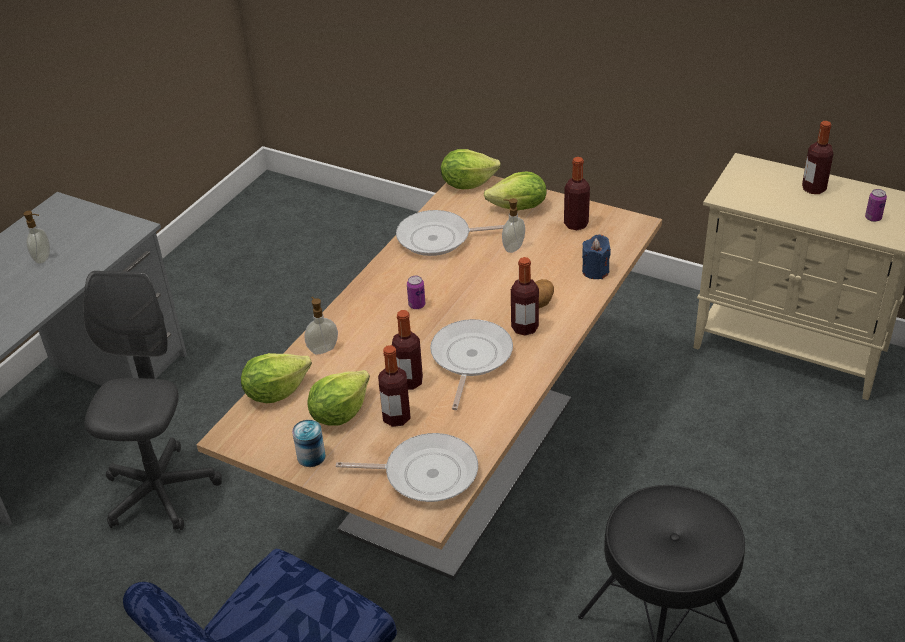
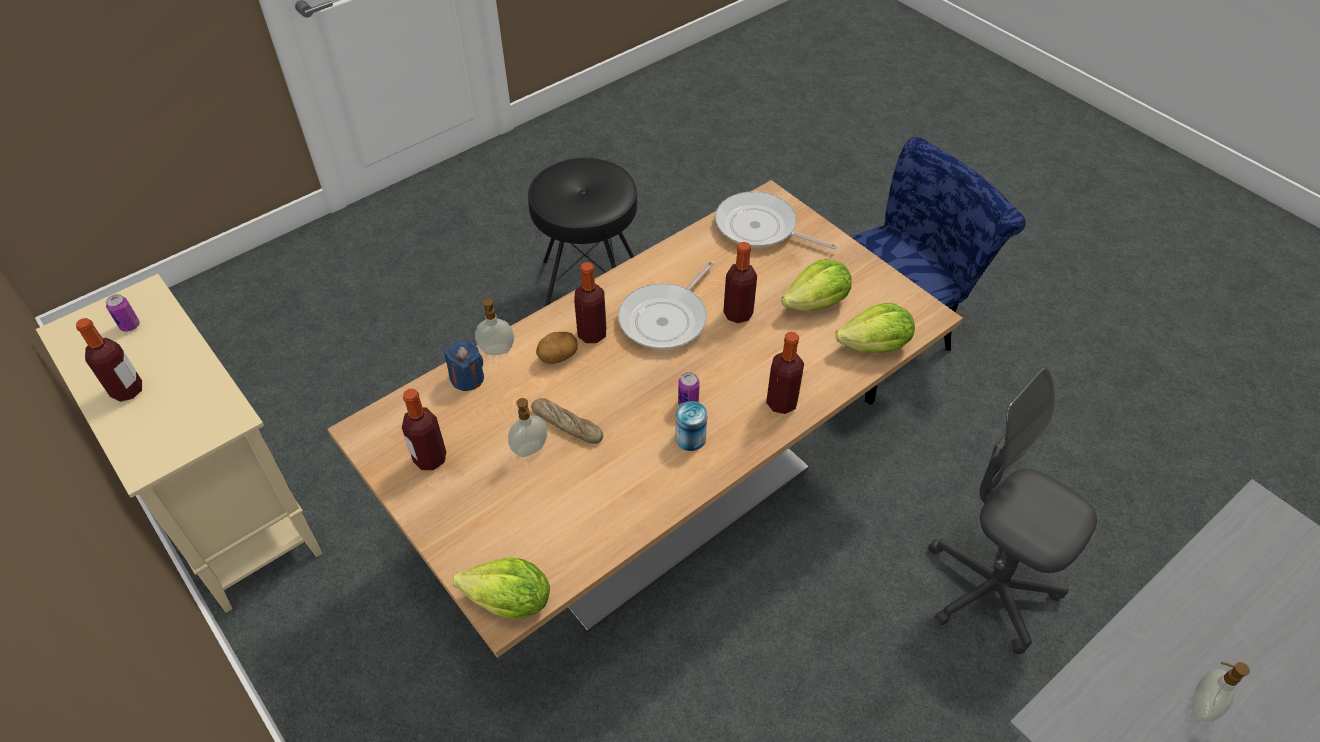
camera: 160 degrees left, 10 degrees up
(160, 492) = (989, 589): grey office chair -> grey office chair turned 105 degrees clockwise
(311, 456) = (854, 272): can -> can (690, 438)
(323, 349) = (813, 381): soap dispenser -> soap dispenser (497, 351)
(396, 418) = (765, 282): bottle -> bottle (781, 403)
(438, 238) = (610, 501): frying pan -> none
(498, 267) = (567, 425): none -> bread
(519, 208) = (475, 518): lettuce -> none

